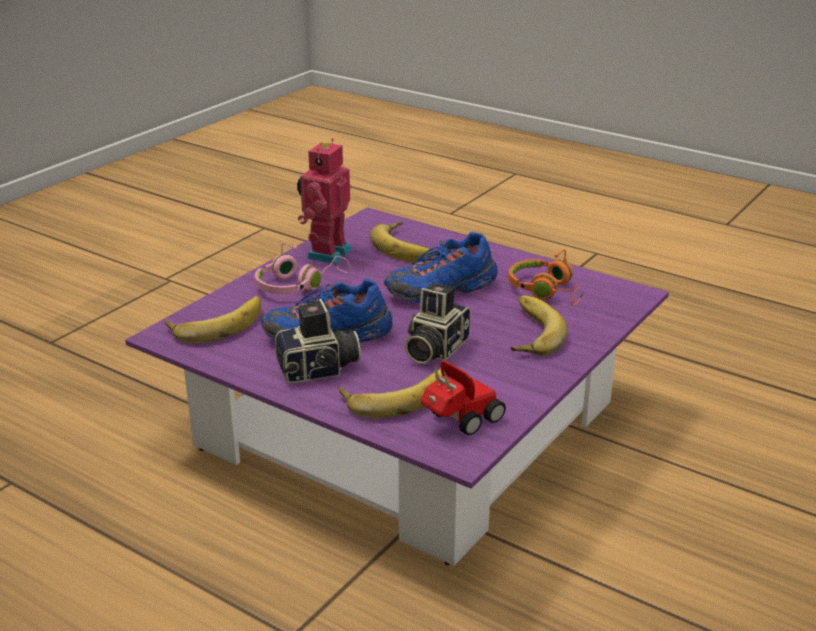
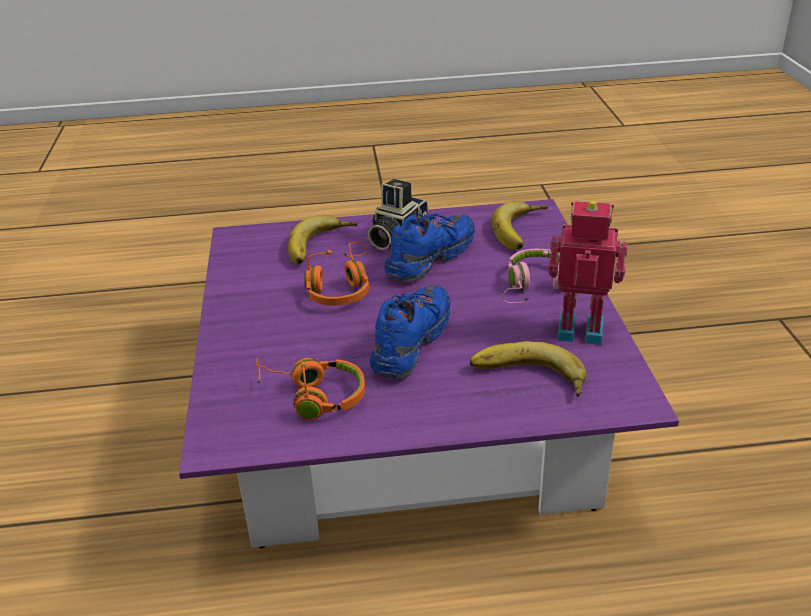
camera: 140 degrees right, 5 degrees up
(326, 253) = (580, 328): toy robot -> toy robot turned 60 degrees counterclockwise
(434, 349) = (340, 288): camera -> orange headphones
(459, 422) = (257, 251): toy car -> none
(528, 332) = (282, 339): banana -> none

